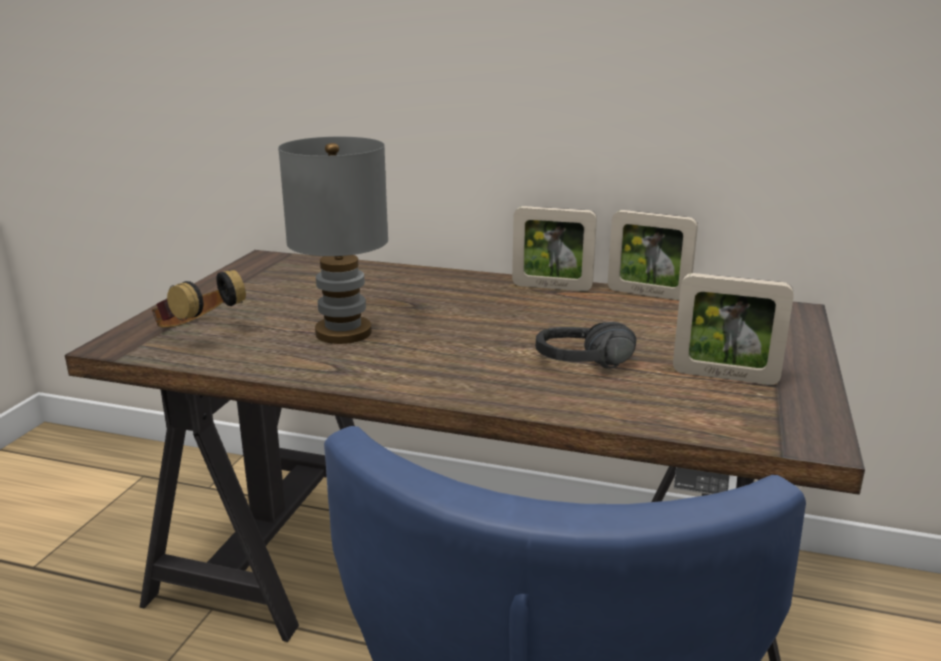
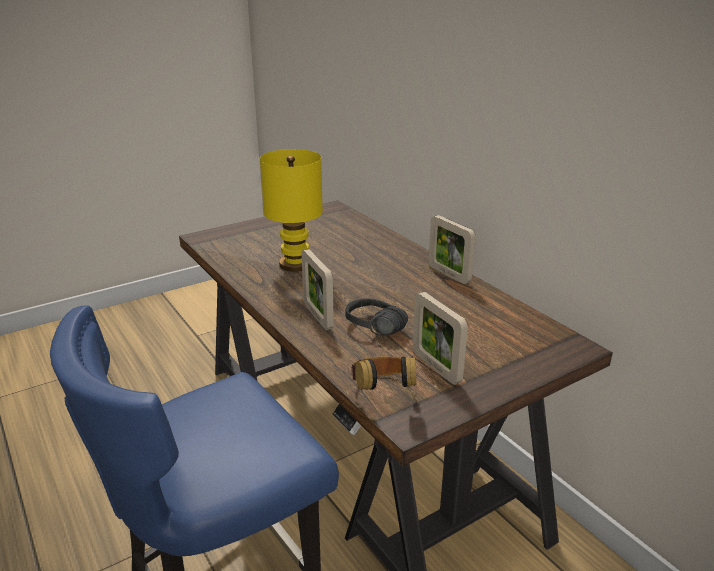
camera: 40 degrees right, 5 degrees up
(198, 333) = (238, 242): headphones -> headphones (382, 392)
(342, 333) = (294, 264): grey table lamp -> yellow table lamp
(647, 294) = (499, 299): picture frame -> picture frame (318, 316)

